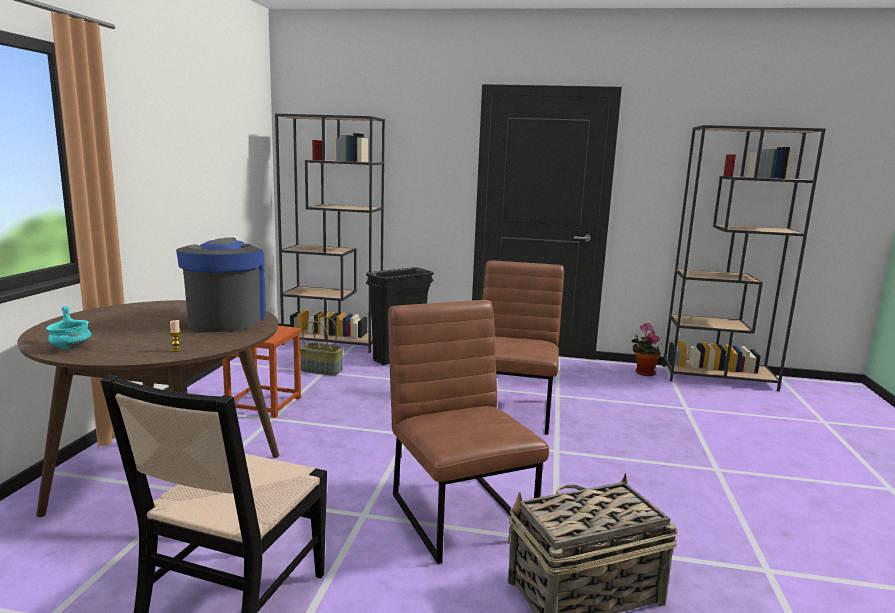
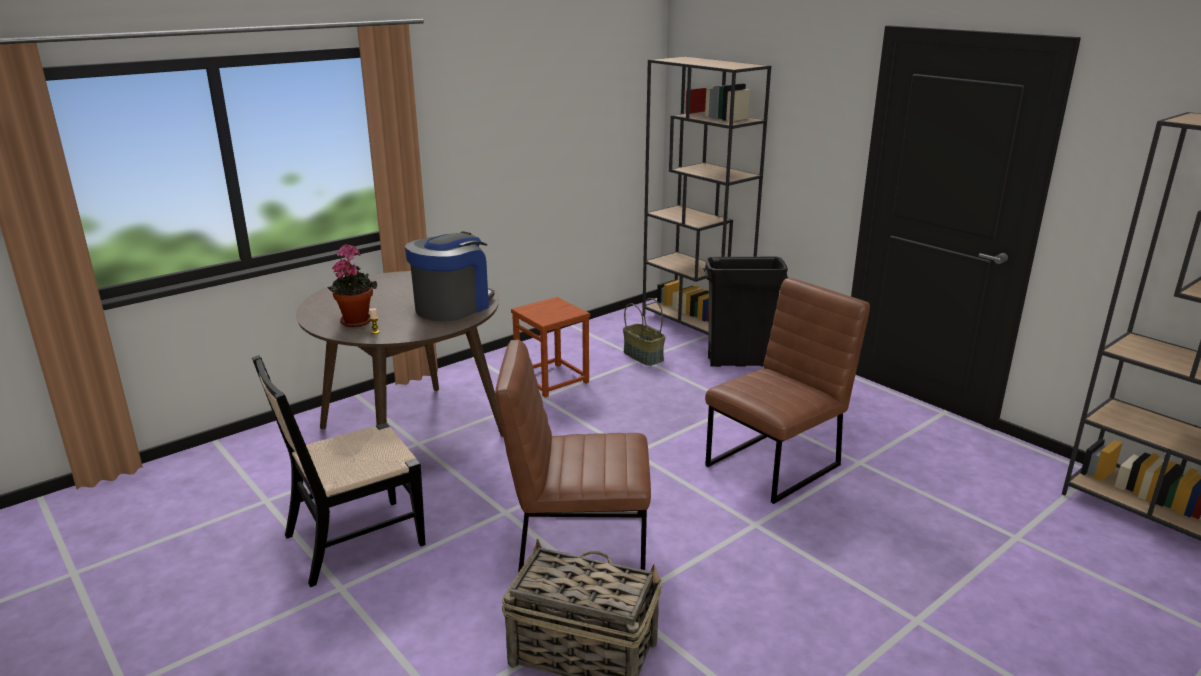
camera: 40 degrees right, 10 degrees up
(70, 346) = (324, 312): turquoise bowl -> none
(459, 513) = (578, 543): brown chair -> brown chair turned 105 degrees counterclockwise
(643, 372) = (1039, 469): potted plant -> potted plant (356, 320)

